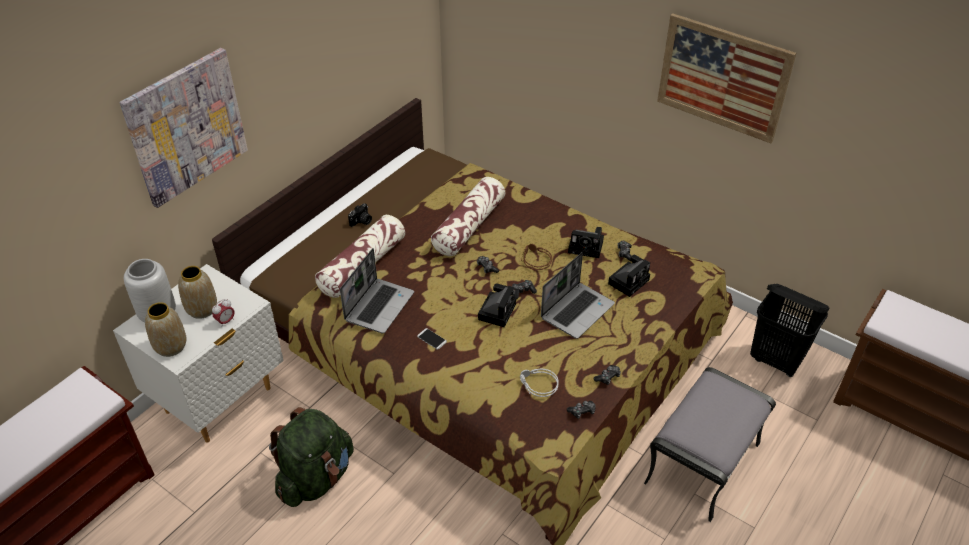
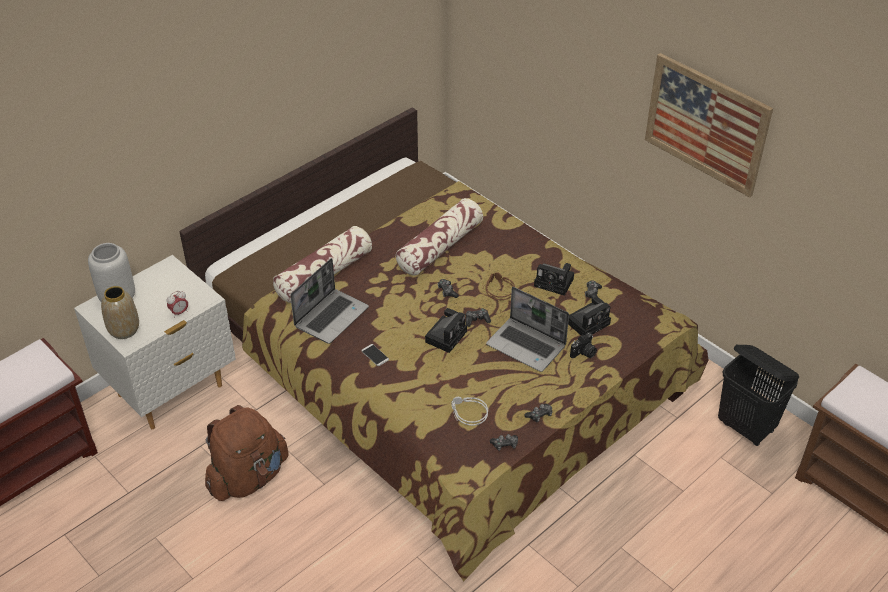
camera: 10 degrees right, 0 degrees up
(186, 126) = (162, 121): picture -> none
(202, 309) = (159, 298): vase -> none
(316, 478) = (248, 477): green backpack -> brown backpack
(361, 222) = (334, 230): camera -> camera (584, 353)
(577, 310) = (527, 345): laptop -> laptop turned 75 degrees clockwise
(702, 461) = (637, 517): grey ottoman -> none

